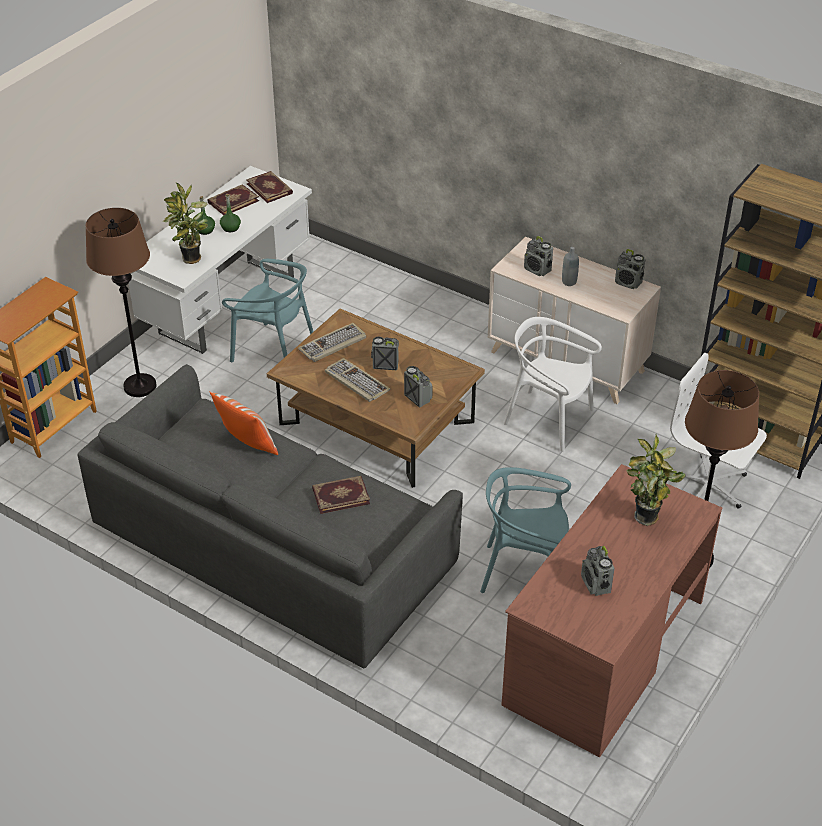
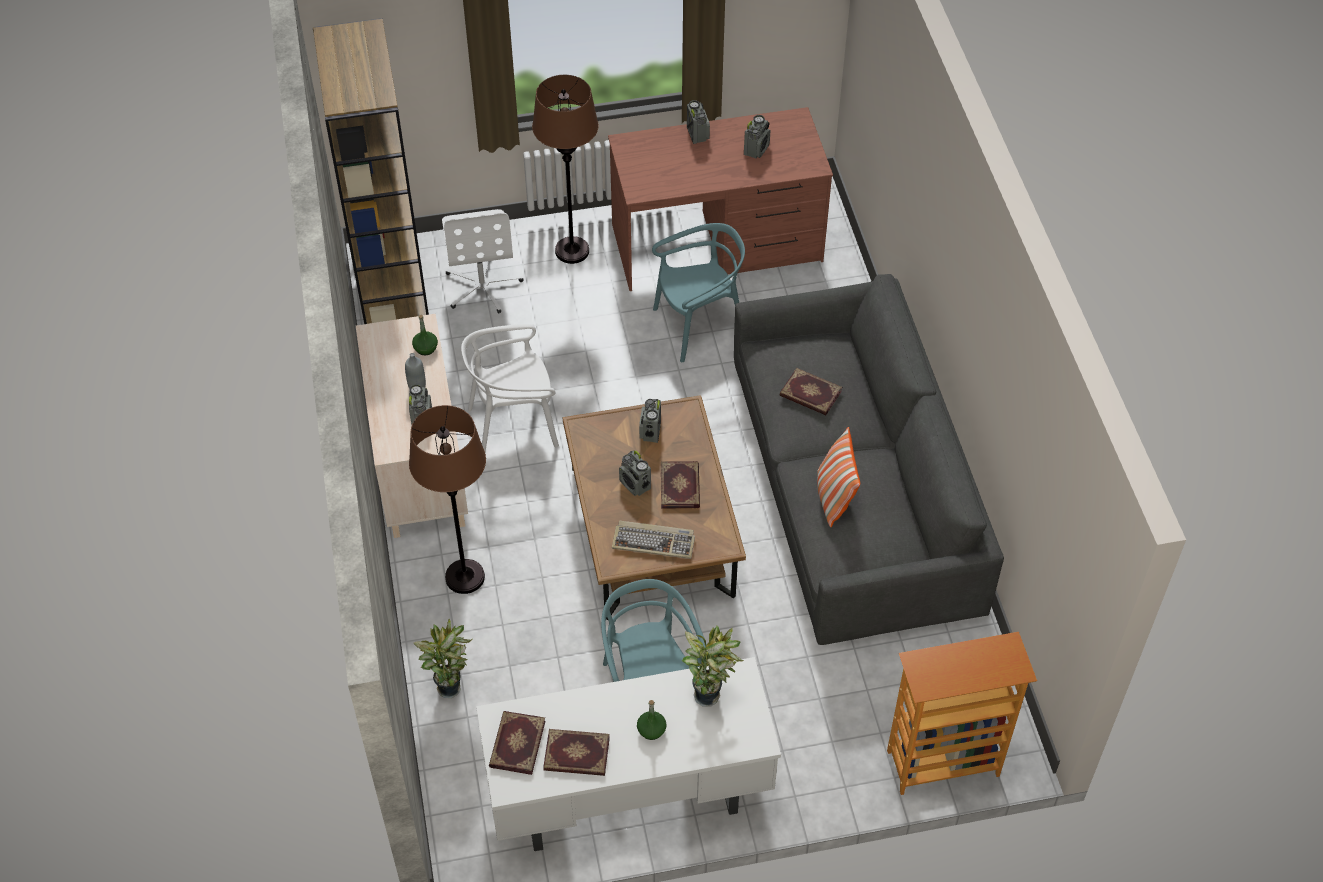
camera: 135 degrees left, 10 degrees up
(140, 386) = (818, 750): brown floor lamp -> brown floor lamp (464, 577)
(230, 228) = (622, 711): green bottle -> green bottle (425, 348)
(356, 382) = (681, 486): keyboard -> book
(524, 573) = (699, 326): turquoise chair -> turquoise chair turned 75 degrees counterclockwise
(548, 419) = (513, 424): white chair -> white chair turned 90 degrees clockwise
(628, 283) = (374, 348): radio -> radio (697, 134)
(648, 519) = (665, 160): potted plant -> potted plant (449, 685)

